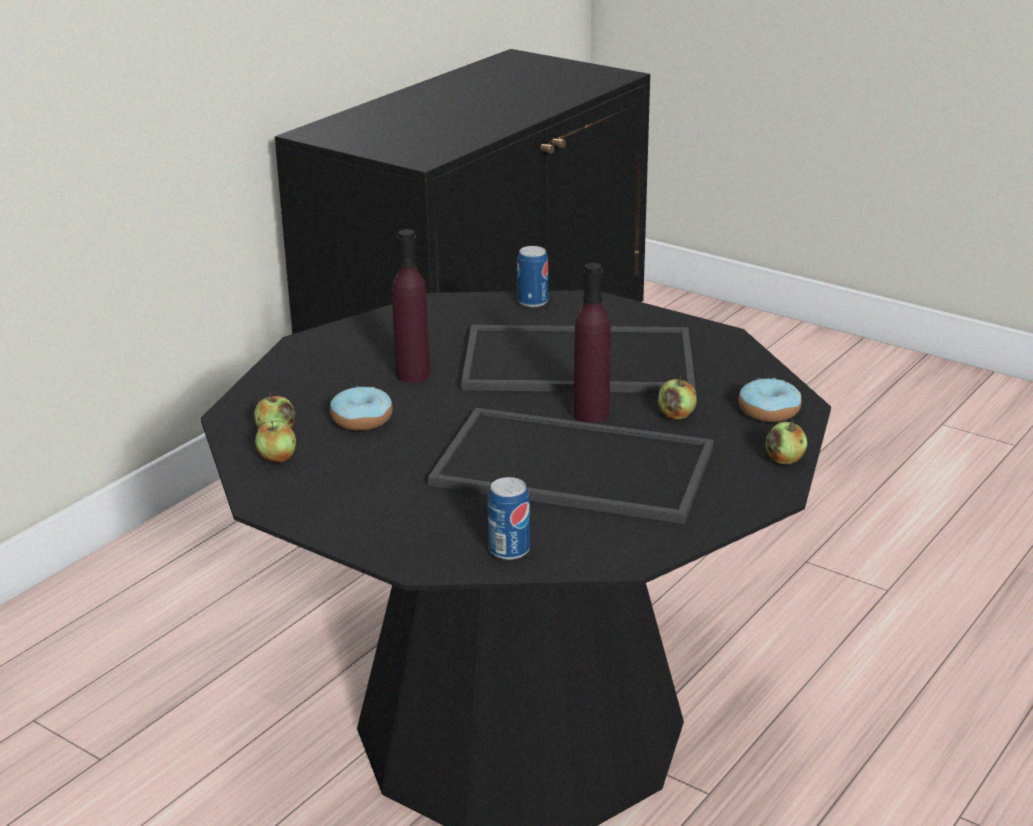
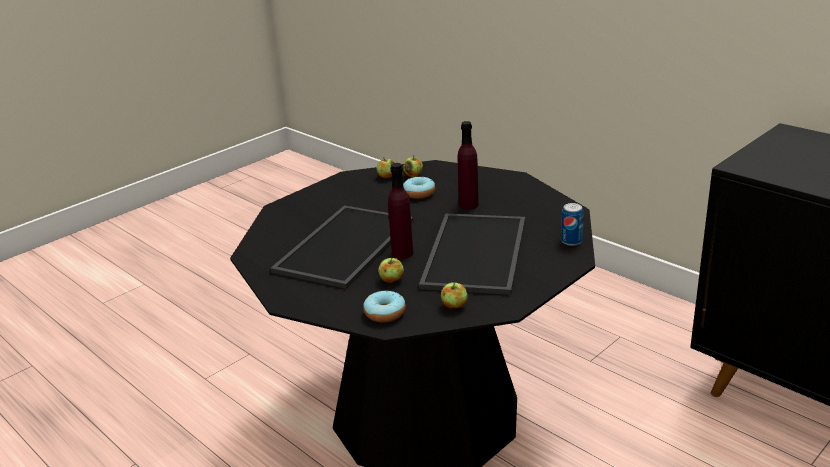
camera: 100 degrees right, 0 degrees up
(509, 550) = (275, 227): can -> none
(785, 459) = (321, 311): apple -> apple (454, 306)

